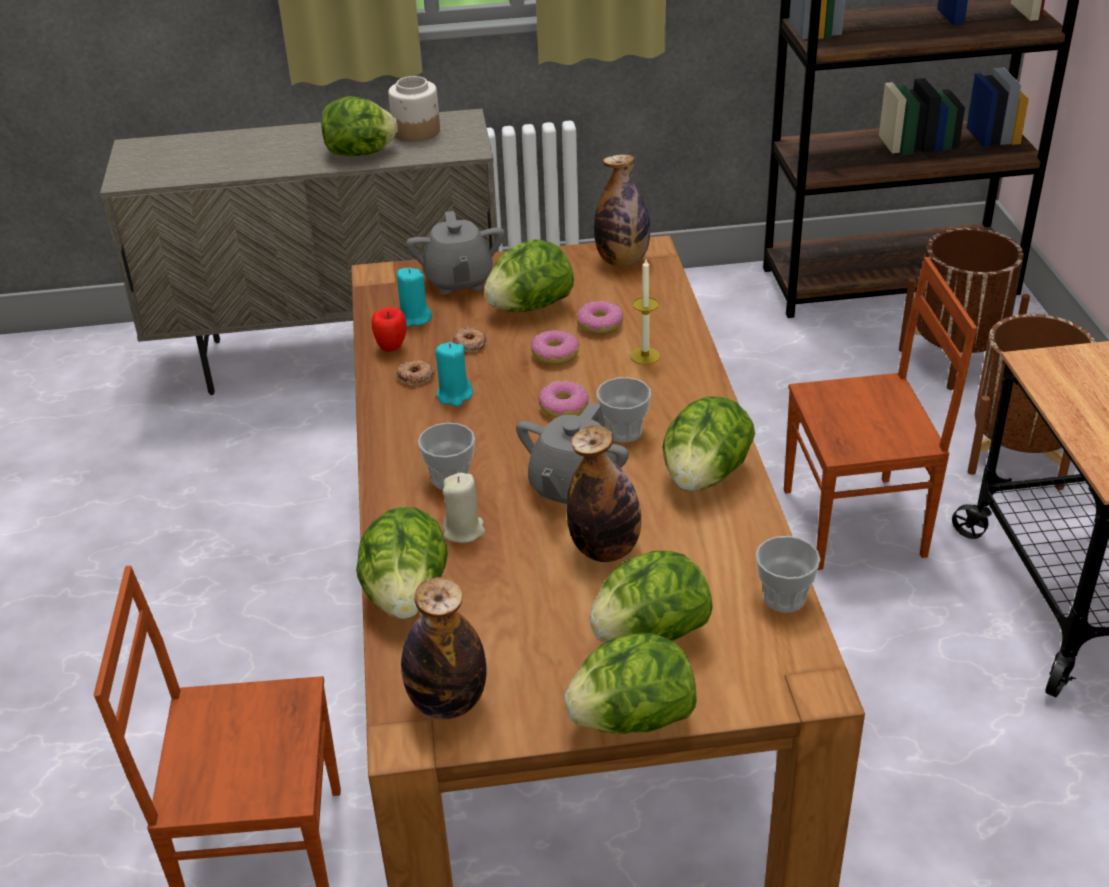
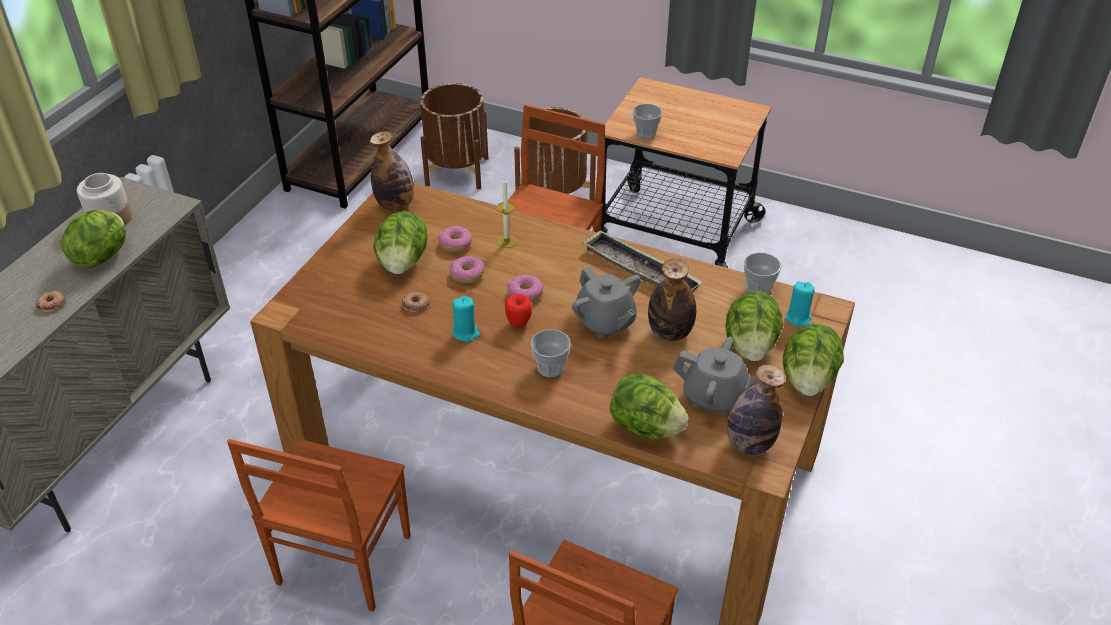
camera: 60 degrees left, 5 degrees up
(291, 575) = (341, 561): none -> brown chair
(391, 348) = (381, 340): apple -> apple (518, 323)
(414, 318) = (356, 317): turquoise candle -> turquoise candle (798, 318)
(415, 377) = (427, 342): donut -> donut (52, 304)
(458, 281) = (334, 280): grey teapot -> grey teapot (715, 397)
(464, 531) = (606, 381): beige candle -> none
(623, 431) = (571, 281): cup -> cup (646, 133)
(704, 476) = (640, 270): lettuce -> tray

